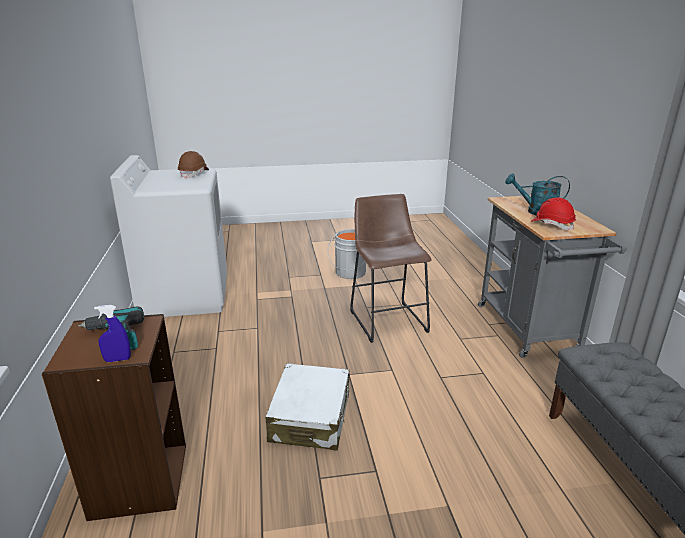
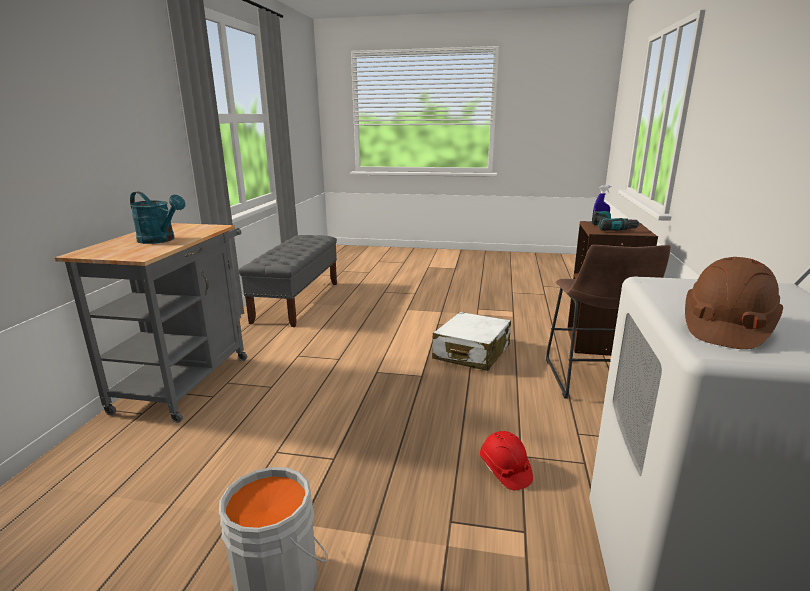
camera: 160 degrees left, 5 degrees down
(387, 319) = (323, 430): brown stool -> brown stool (593, 381)
(552, 225) = (192, 230): red hard hat -> red hard hat (504, 470)

